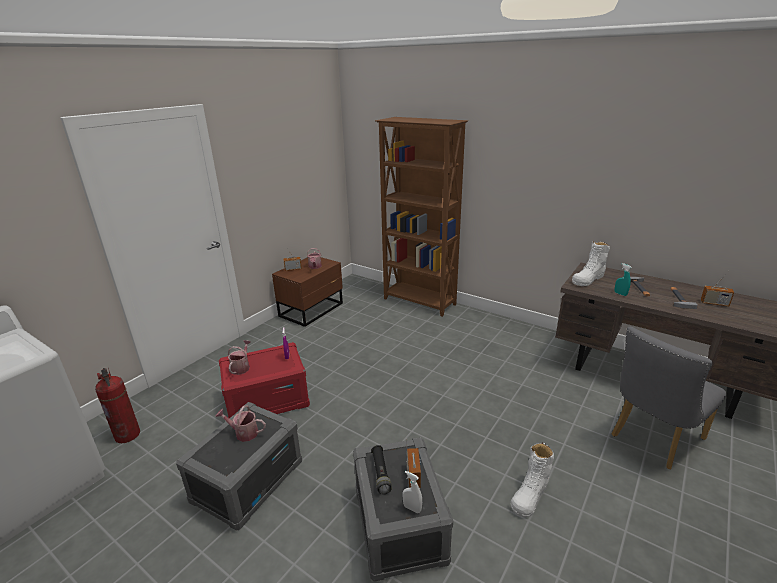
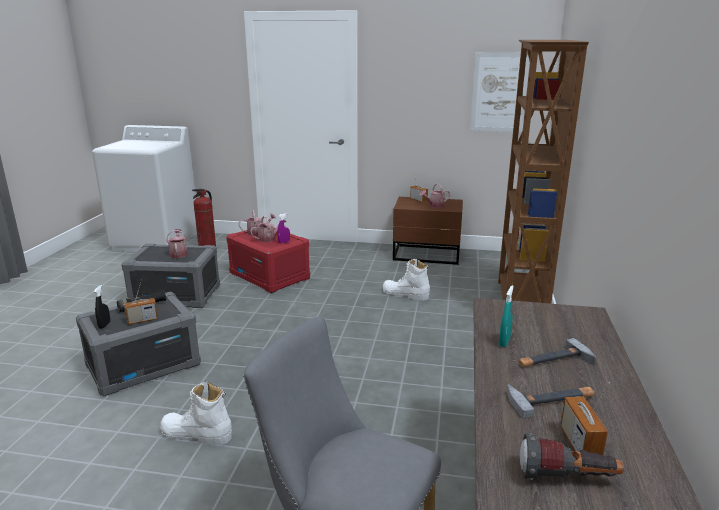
camera: 65 degrees right, 5 degrees down
(265, 363) = (269, 238): none -> watering can
(318, 162) = (499, 92): none -> picture
(412, 508) = (104, 325): white spray bottle -> black spray bottle
(588, 279) = (535, 315): white boot -> white boot (405, 294)
(740, 312) = (567, 479): none -> flashlight

